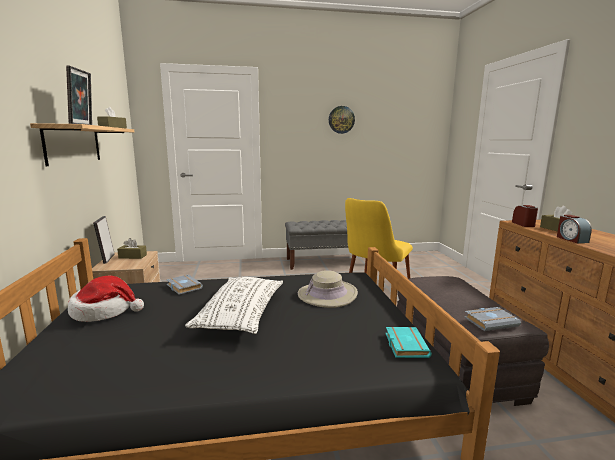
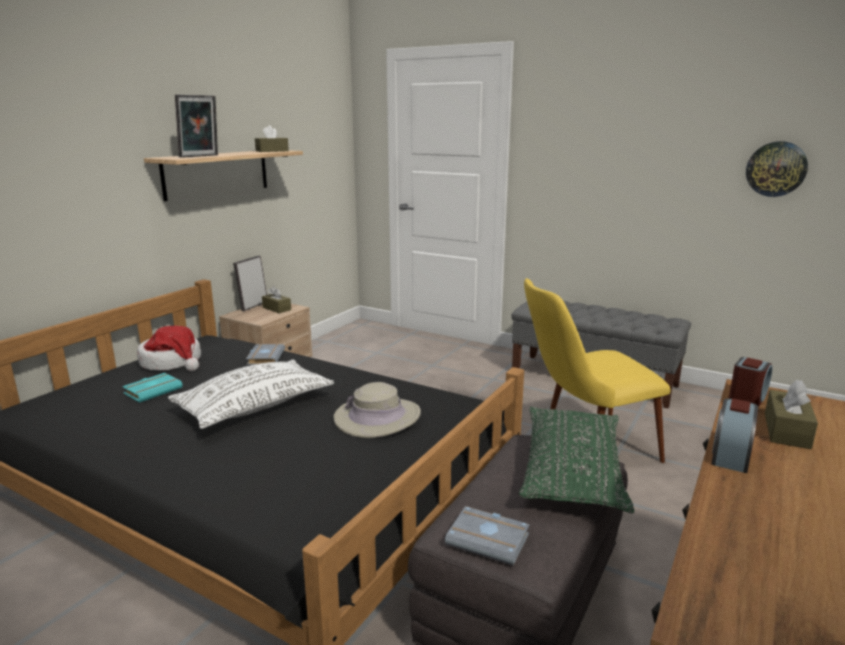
camera: 40 degrees right, 5 degrees up
(341, 119) = (651, 126): wall clock -> wall clock (776, 169)
(404, 345) = (331, 511): turquoise book -> turquoise book (153, 390)
(455, 285) = (572, 472): none -> green pillow

